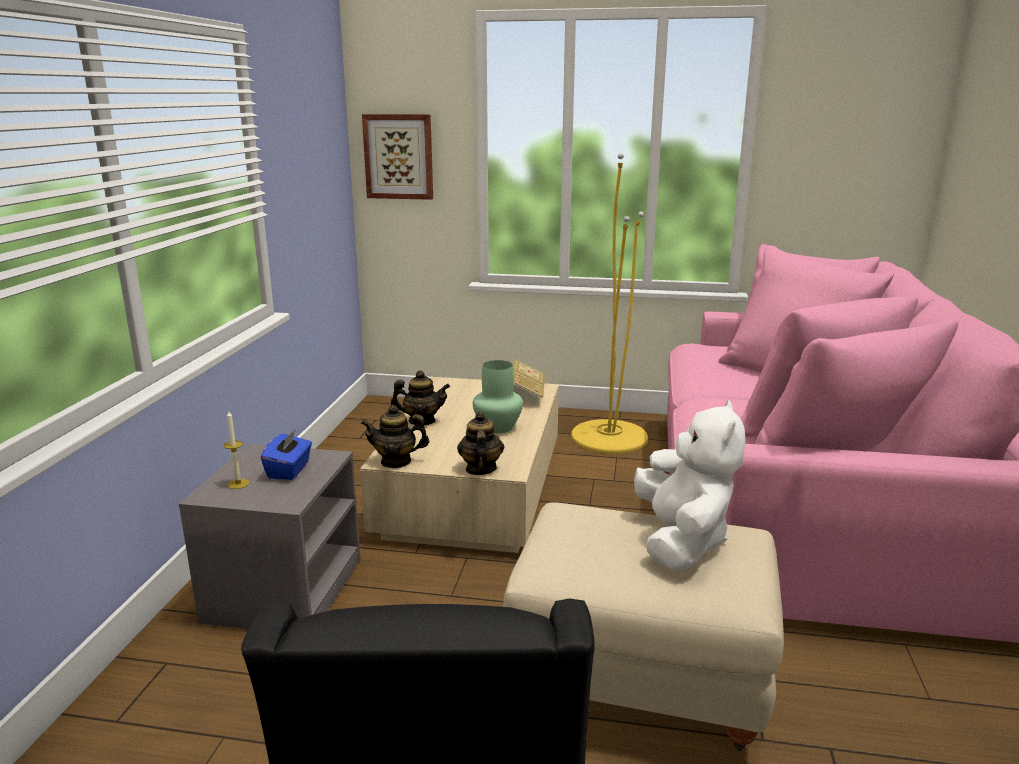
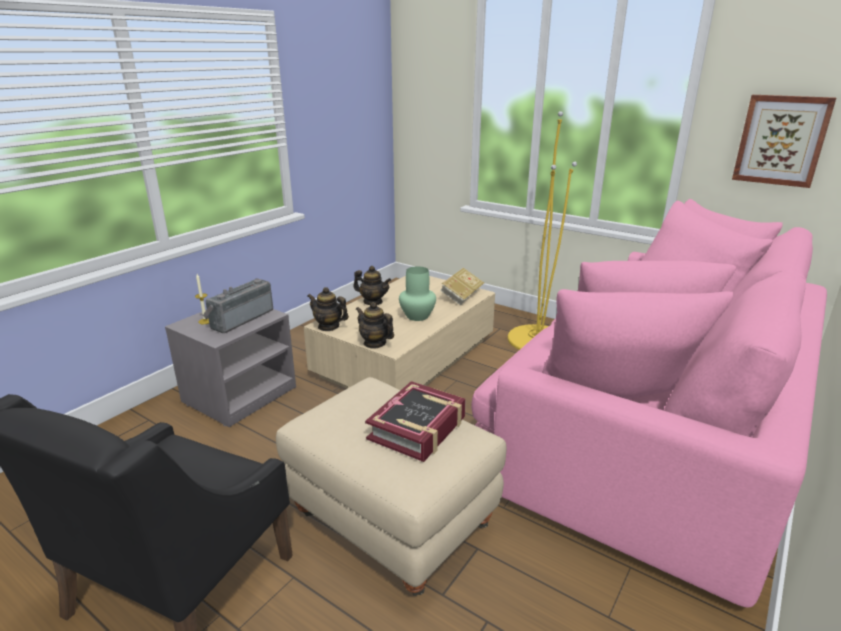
camera: 25 degrees right, 5 degrees up
(289, 470) = (240, 318): blue tissue box -> radio
(399, 156) = (422, 106): picture -> picture (781, 140)
(480, 469) = (375, 343): teapot -> teapot turned 75 degrees counterclockwise
(681, 541) = (418, 428): white plush toy -> book

